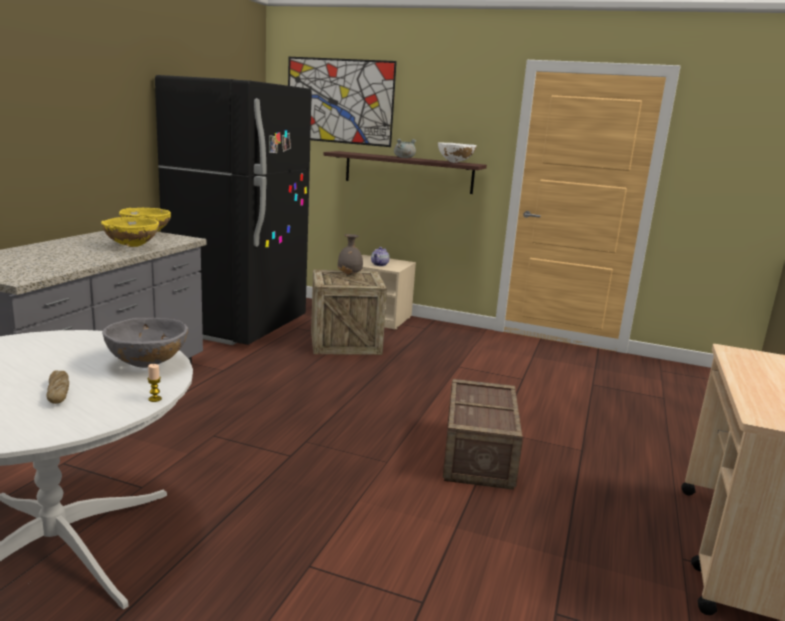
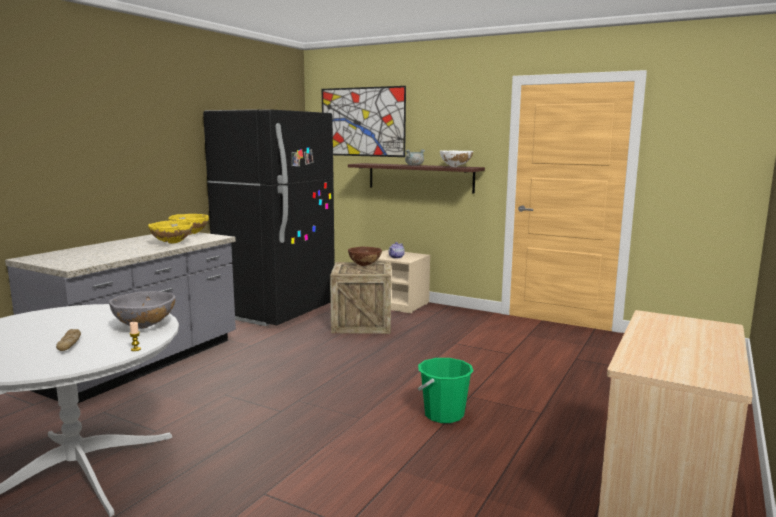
camera: 10 degrees right, 5 degrees down
(350, 275) = (365, 265): grey vase -> brown bowl
(479, 455) = (443, 414): crate -> green bucket

